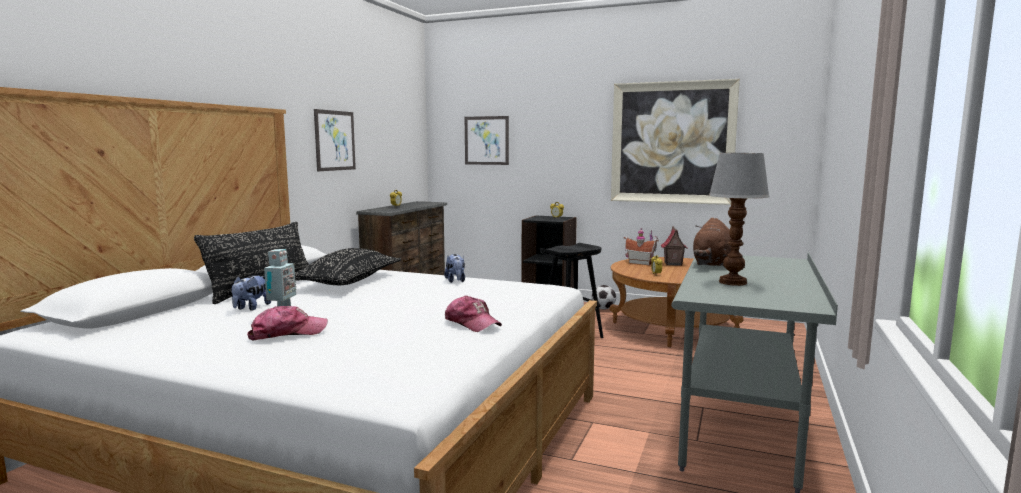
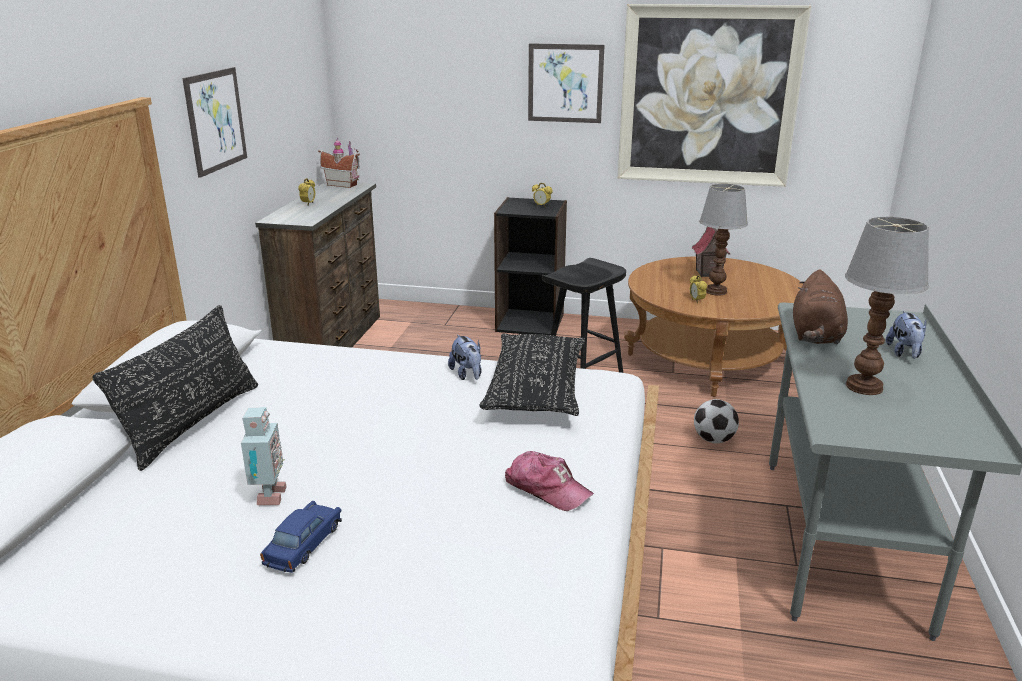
camera: 10 degrees left, 15 degrees up
(251, 308) = (205, 476): plush toy -> plush toy (904, 353)
(287, 333) = (303, 545): cap -> blue toy car
(348, 282) = (313, 389): black pillow -> black pillow (536, 390)
(486, 140) = (428, 84): picture -> picture (565, 83)
(603, 309) = (606, 327): football -> football (714, 440)
(640, 263) = (665, 273): toy house -> toy house (343, 184)
(673, 271) = (715, 291): none -> table lamp

